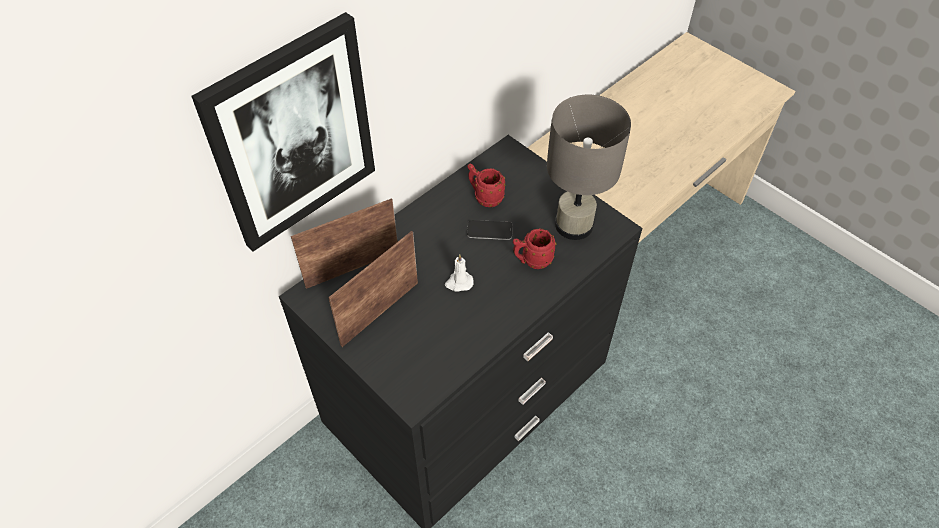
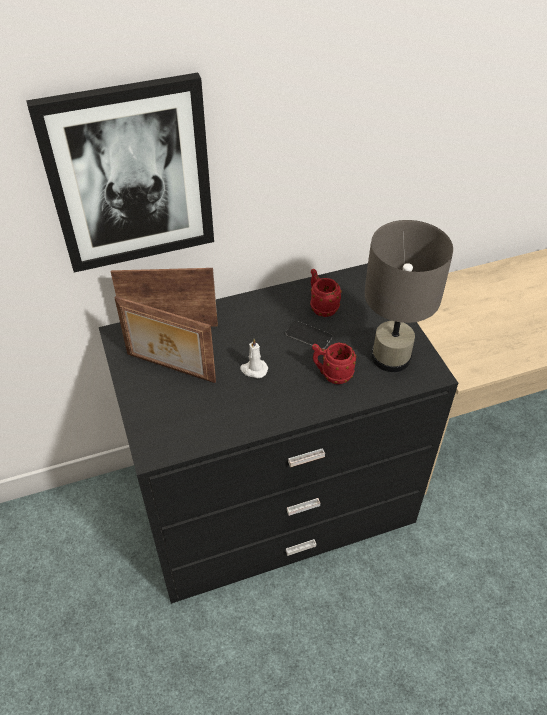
camera: 25 degrees right, 5 degrees down
(378, 312) = (170, 369): picture frame -> picture frame turned 135 degrees counterclockwise

